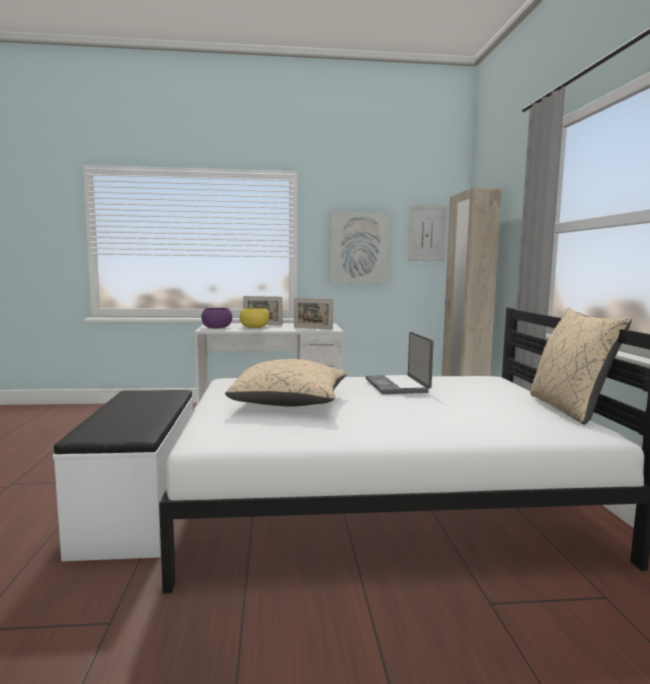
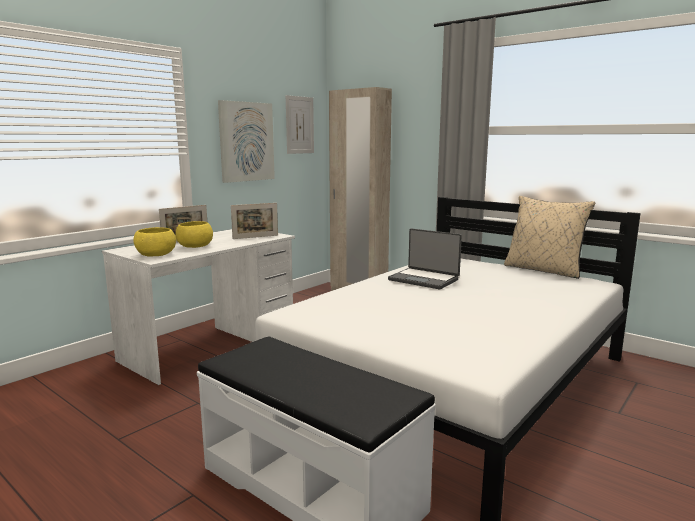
camera: 45 degrees left, 5 degrees up
(216, 328) = (156, 255): purple bowl -> yellow bowl
(290, 403) = (413, 318): beige pillow -> none

